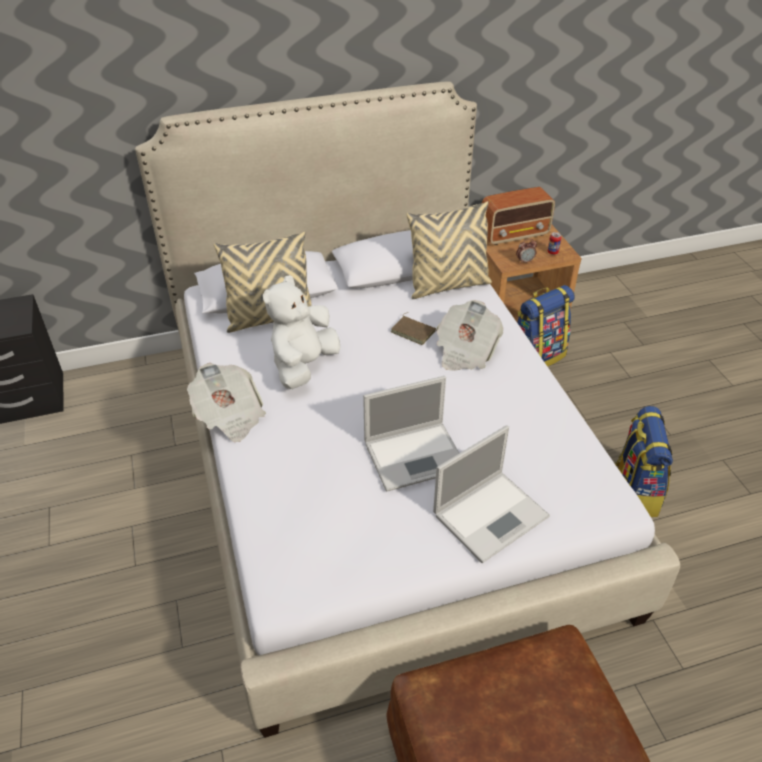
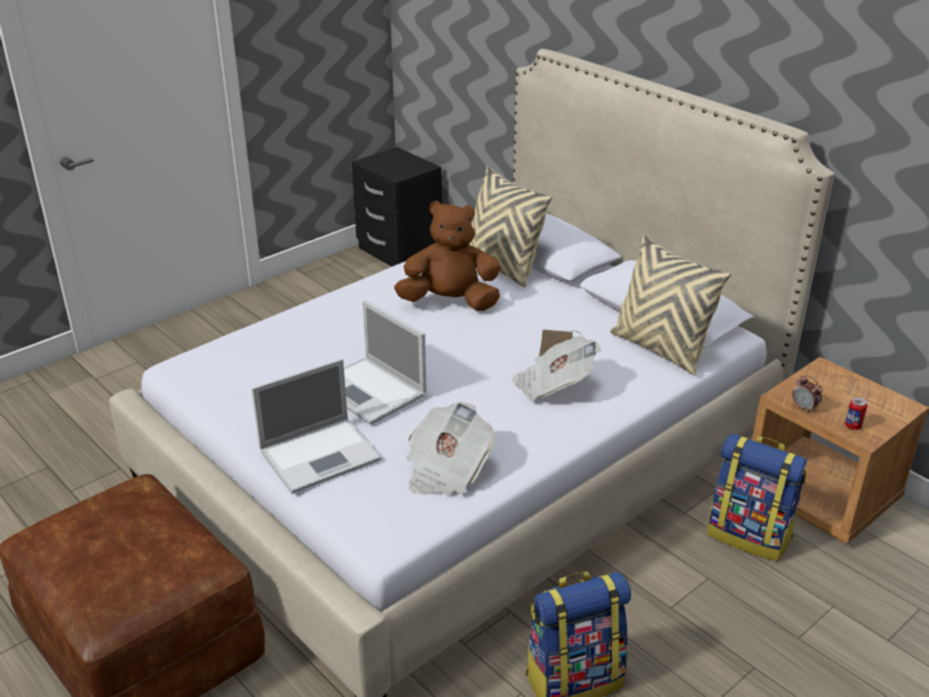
camera: 65 degrees right, 10 degrees down
(229, 416) = (357, 287): newspaper -> newspaper (446, 470)
(303, 365) = (450, 302): white plush toy -> brown plush toy
(492, 514) = (322, 454): laptop -> laptop turned 60 degrees counterclockwise
(514, 234) = (855, 388): radio -> none

